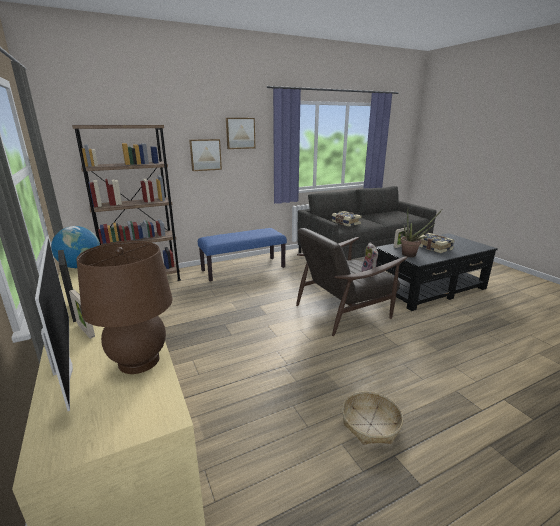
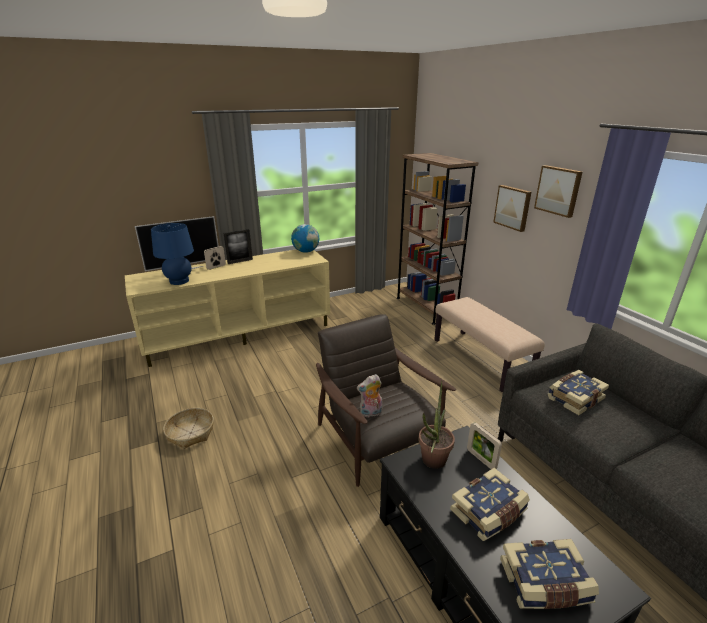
camera: 90 degrees right, 5 degrees up
(139, 361) = (179, 281): brown table lamp -> blue table lamp
(243, 269) = (481, 359): blue bench -> beige bench
(460, 243) = (545, 584): none -> book

